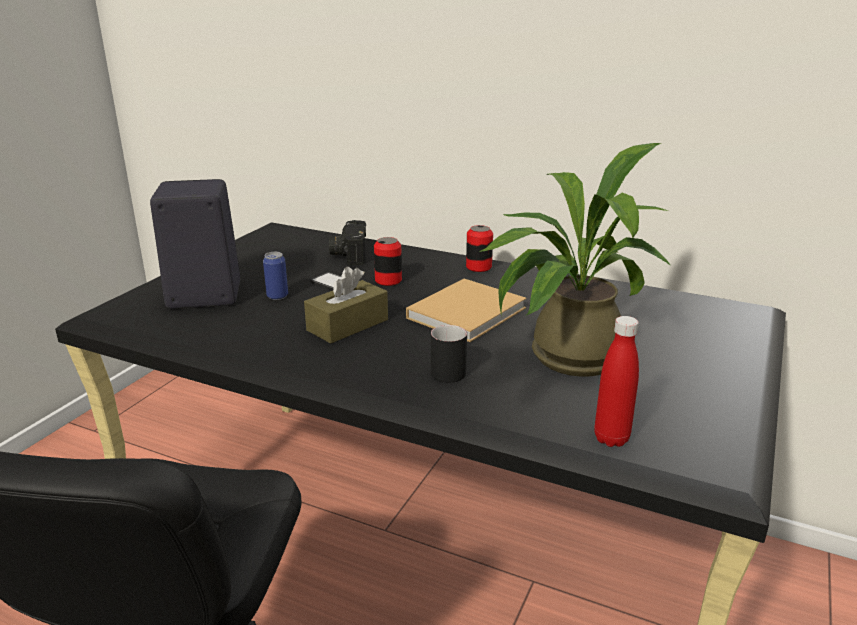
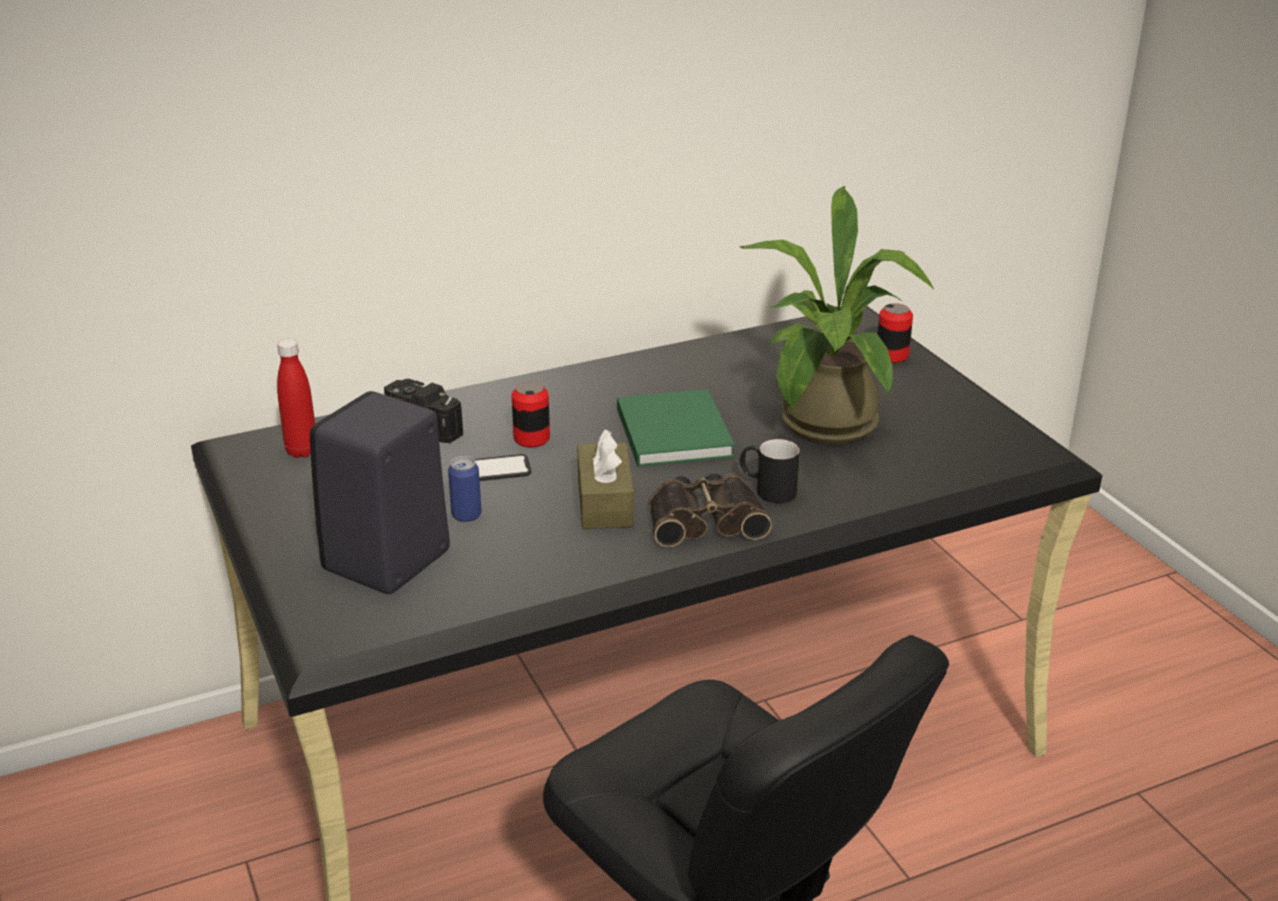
camera: 50 degrees left, 5 degrees up
(373, 362) = (705, 520): none -> binoculars
(468, 312) = (673, 430): beige book -> green book
(478, 267) = (580, 379): can -> can (892, 355)
(611, 438) = (962, 472): red bottle -> red bottle (302, 451)

